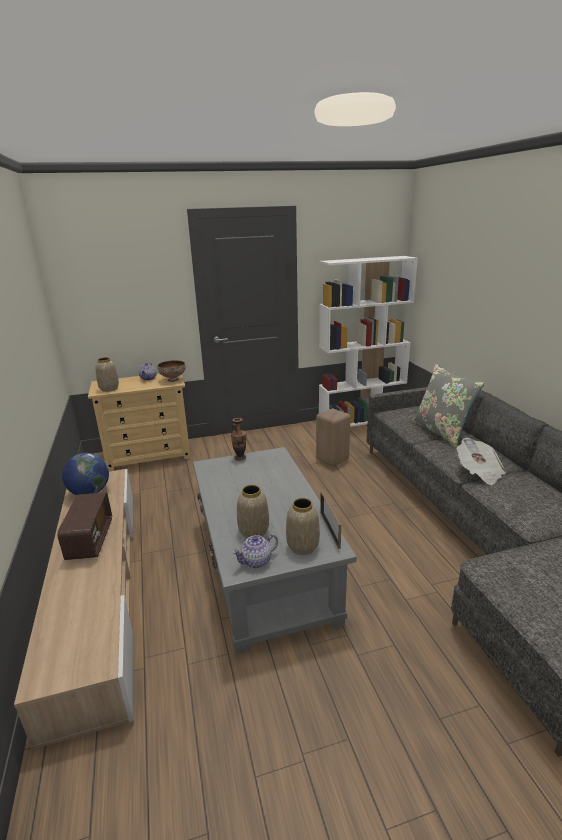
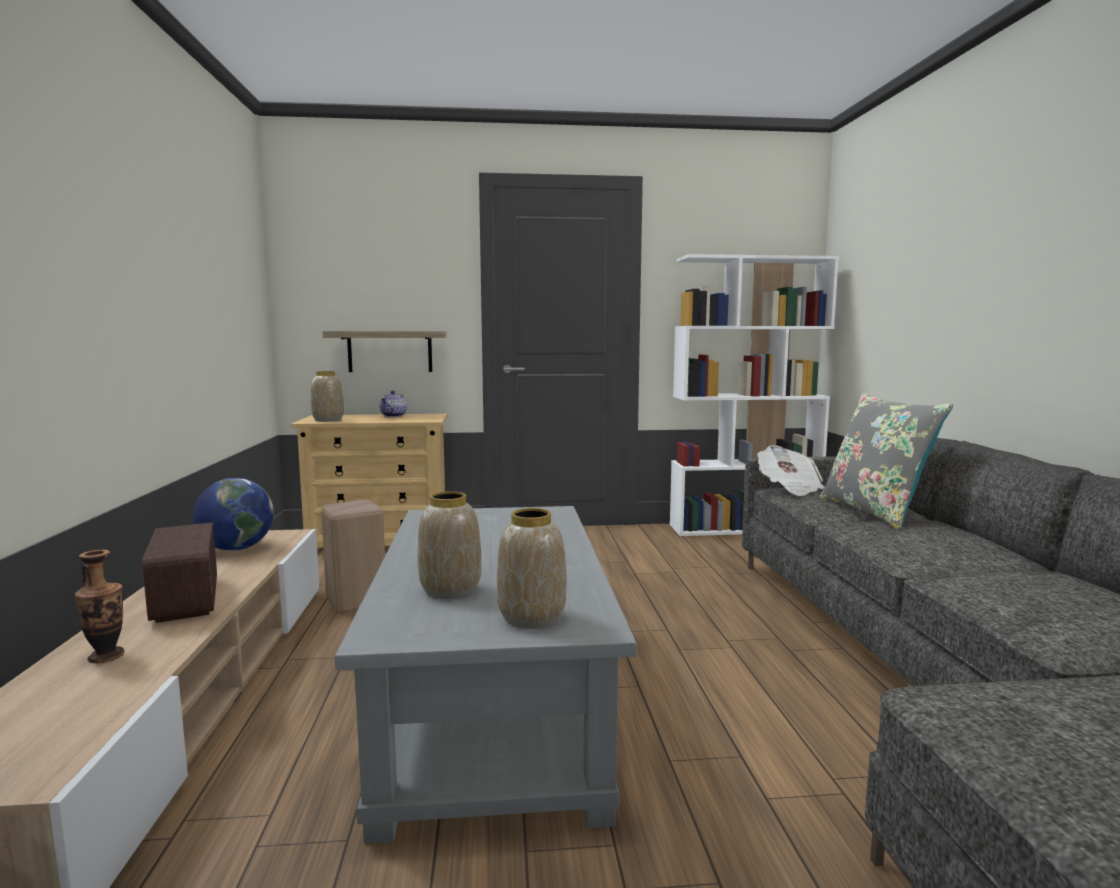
camera: 10 degrees right, 15 degrees down
(90, 540) = (186, 600): radio -> radio turned 150 degrees clockwise
(138, 335) = (390, 351): none -> shelf
(172, 380) = (428, 418): bowl -> none
(240, 458) = (489, 511): vase -> vase (106, 656)
(257, 561) = (427, 627): teapot -> none
(330, 529) = (599, 601): picture frame -> none
(333, 459) = (679, 570): beige stool -> beige stool (358, 603)
(479, 472) = (944, 561): newspaper -> newspaper (789, 488)

